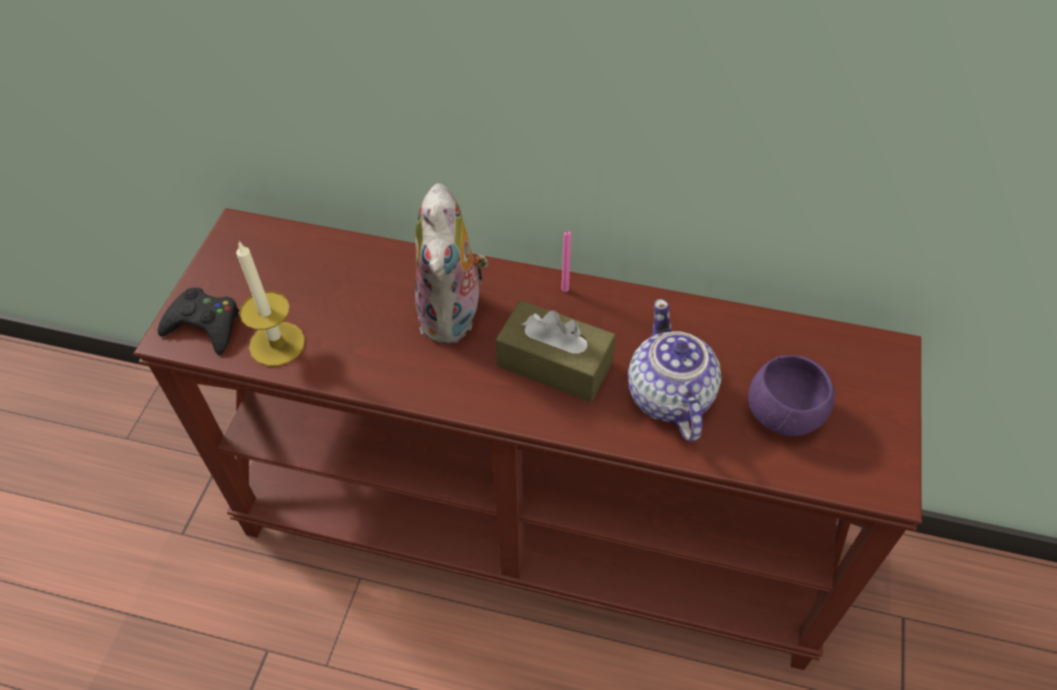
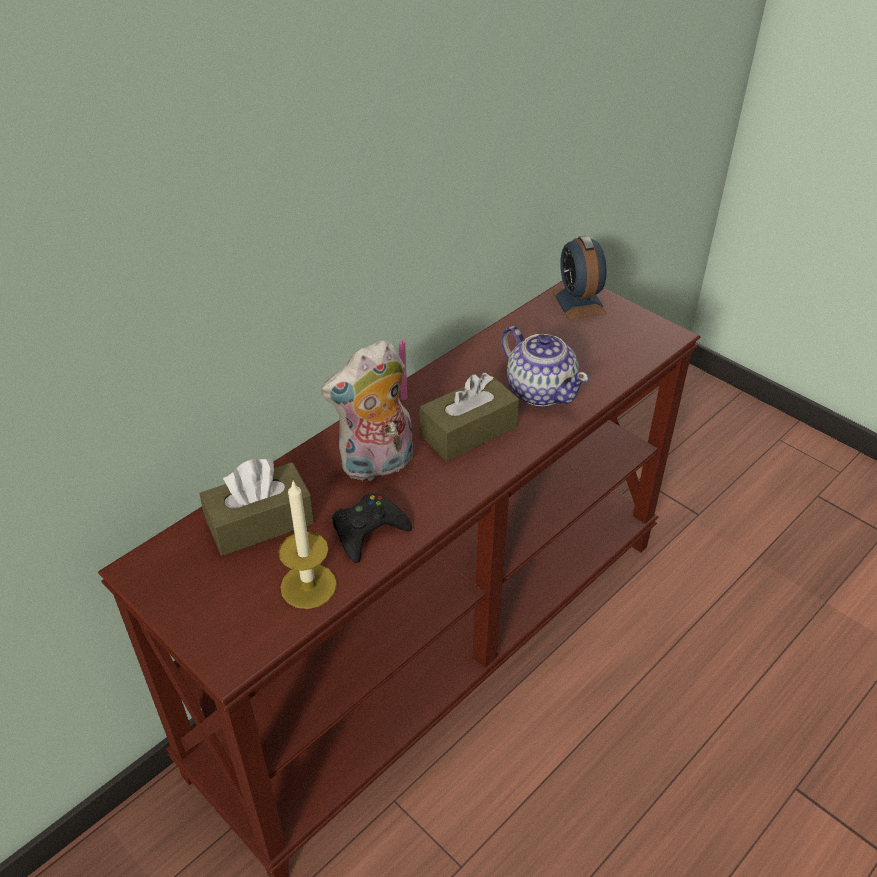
camera: 60 degrees left, 10 degrees down
(205, 325) = (239, 632): black game controller -> black game controller (368, 531)
(331, 273) = (260, 522): none -> brown tissue box
(454, 316) = (377, 465): plush toy -> plush toy turned 120 degrees clockwise
(669, 397) = (540, 390): teapot -> teapot turned 150 degrees counterclockwise
(784, 414) = (591, 349): purple bowl -> none
(864, 365) = (578, 302): none -> alarm clock

